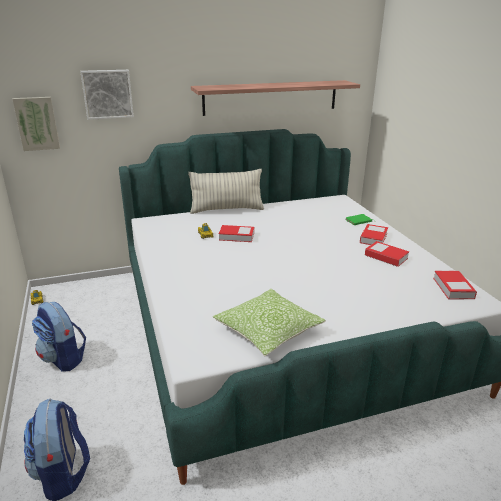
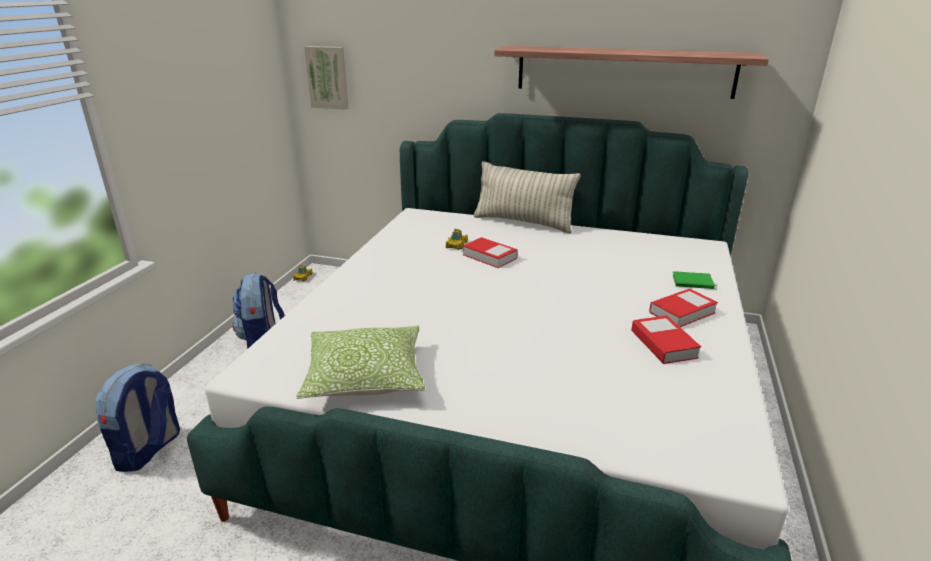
camera: 35 degrees right, 0 degrees up
(107, 94) = (403, 49): picture -> none
(453, 288) = (715, 429): book -> none

